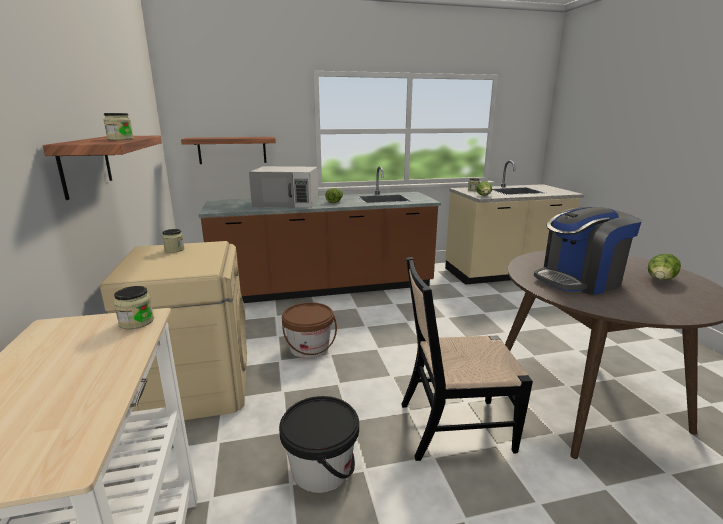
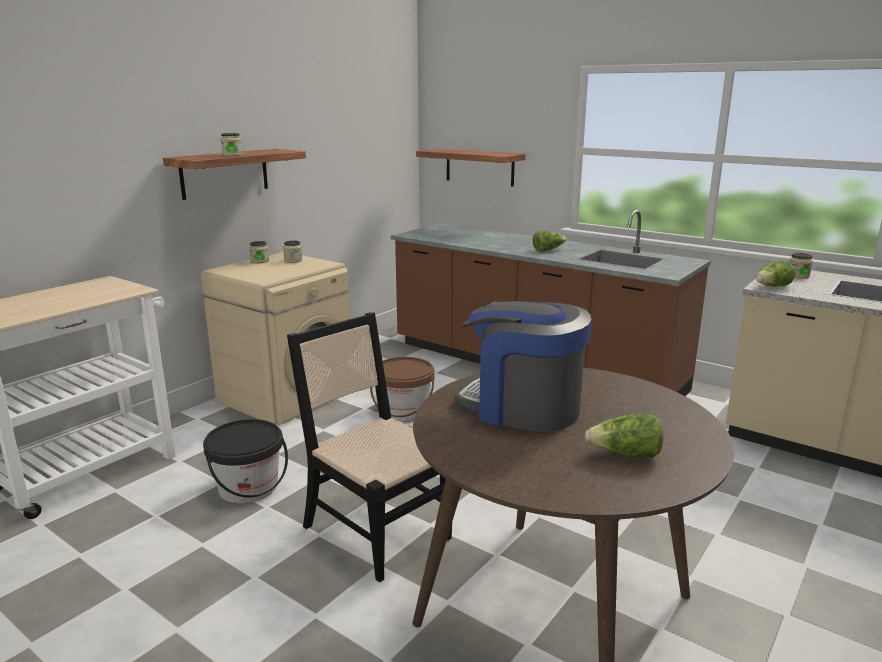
camera: 50 degrees right, 0 degrees up
(136, 322) = (128, 290): jar -> jar (260, 261)
(287, 202) = (497, 240): white microwave -> none

